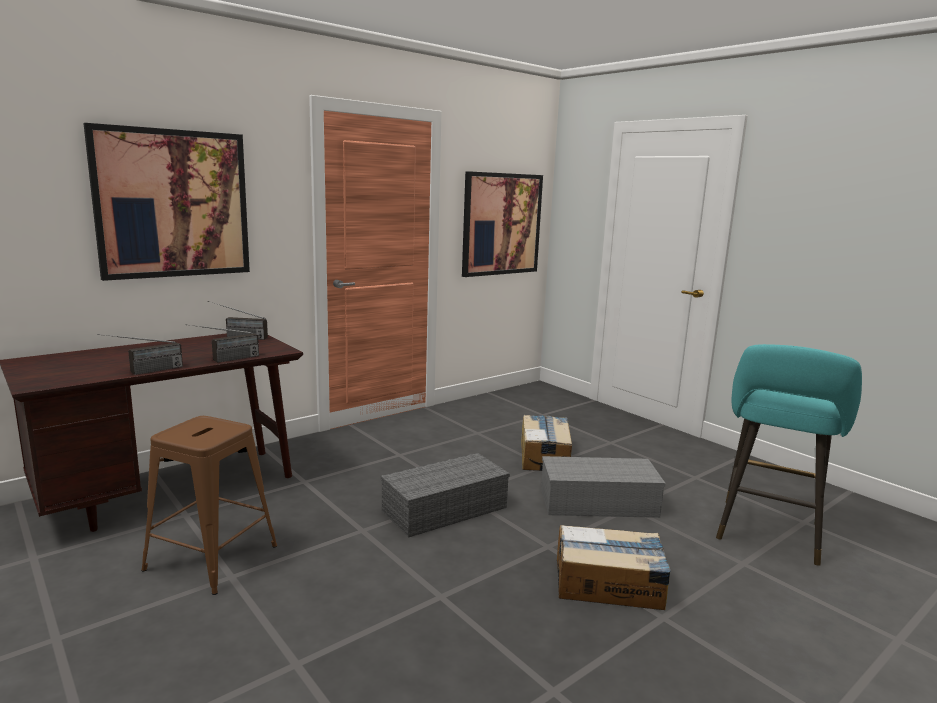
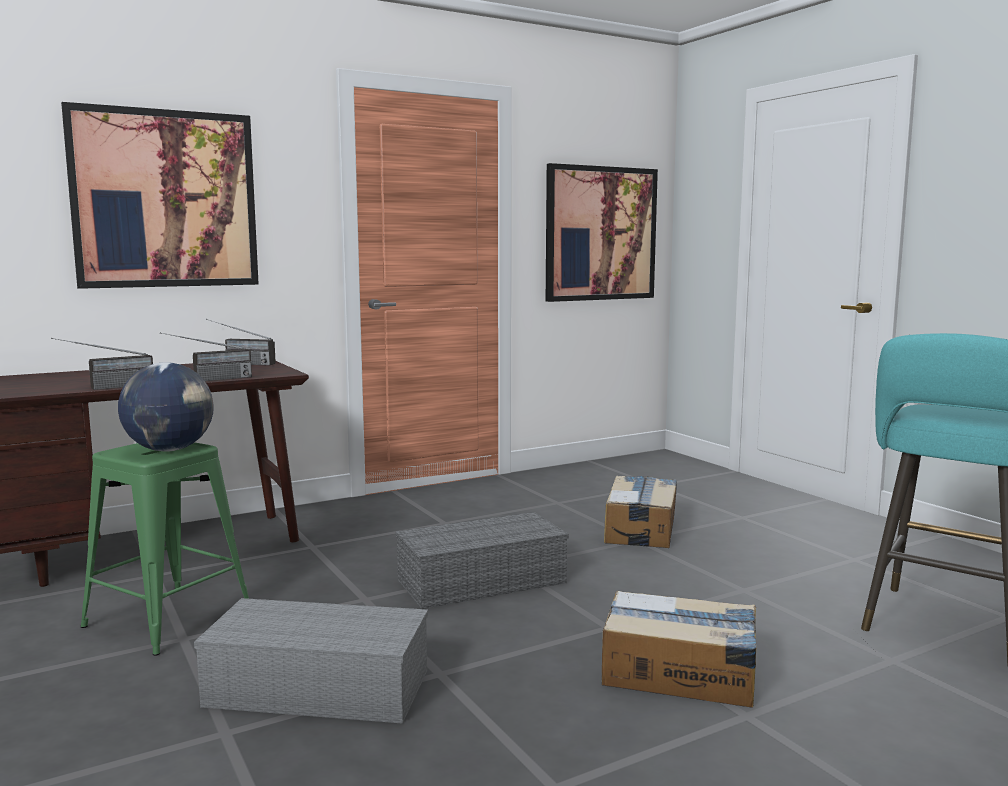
camera: 10 degrees right, 5 degrees down
(212, 558) = (168, 618): brown stool -> green stool
(214, 430) = (170, 450): none -> globe
(596, 503) = (696, 583): grey storage box -> grey storage box (314, 689)

